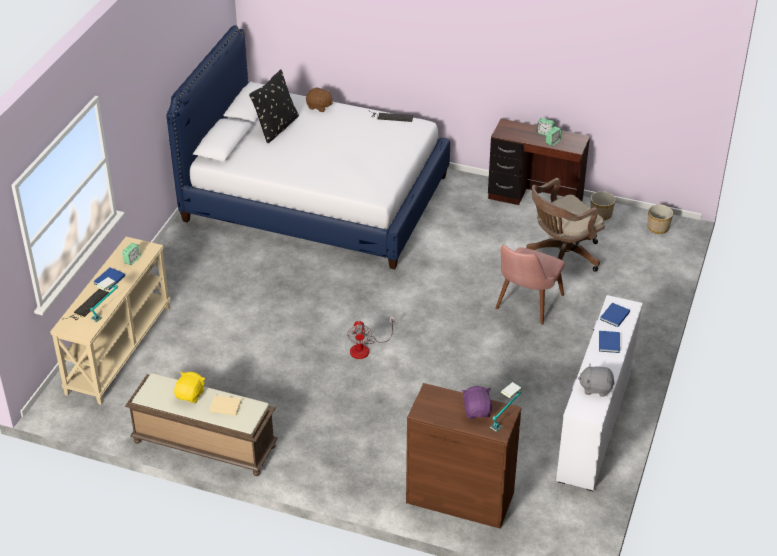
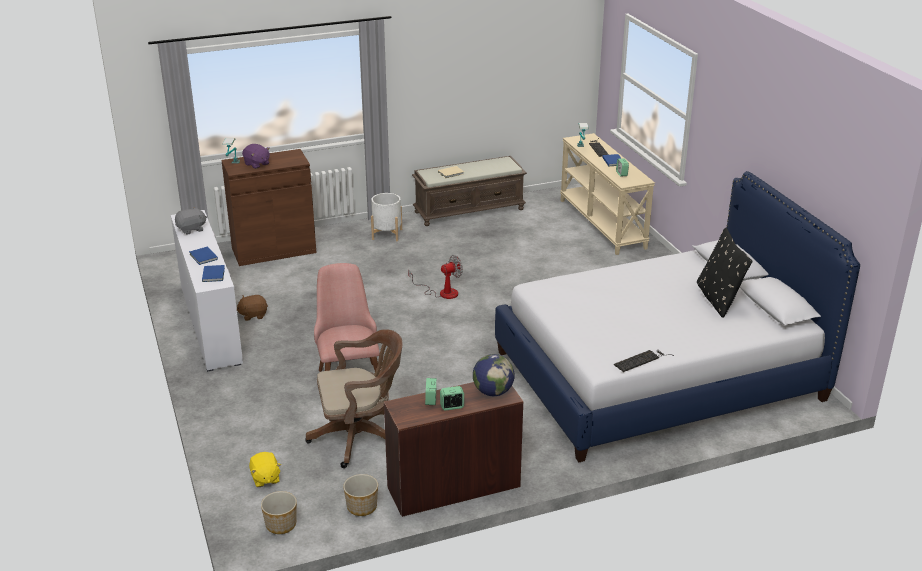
camera: 140 degrees right, 10 degrees down
(190, 395) = (480, 169): yellow plush toy -> yellow plush toy (265, 478)
(319, 107) = (723, 336): brown plush toy -> brown plush toy (253, 315)
(325, 455) = (387, 234): none -> white planter
(365, 348) = (442, 292): fan -> fan turned 105 degrees clockwise
(511, 130) = (493, 392): none -> globe
(561, 256) = (360, 437): brown office chair -> brown office chair turned 60 degrees clockwise

